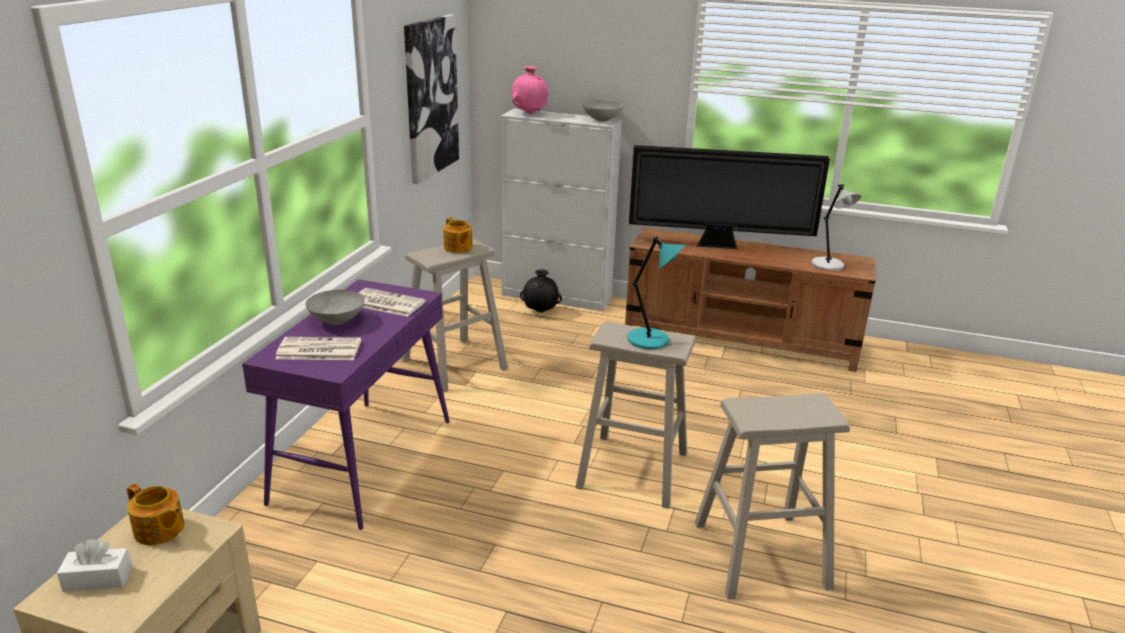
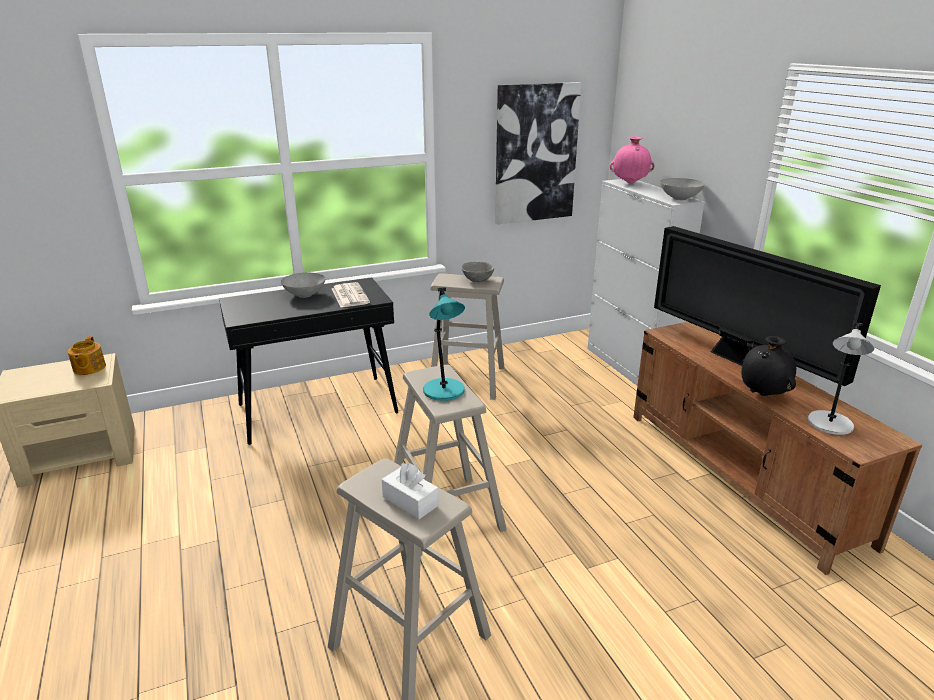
camera: 50 degrees right, 0 degrees up
(98, 579) = (36, 375): white tissue box -> white tissue box (410, 501)
(318, 350) = (259, 306): newspaper -> none
(364, 460) = (318, 408): purple console table -> black console table
(458, 248) = (477, 280): teapot -> grey bowl
(540, 311) = (594, 372): black vase -> black vase (763, 394)

